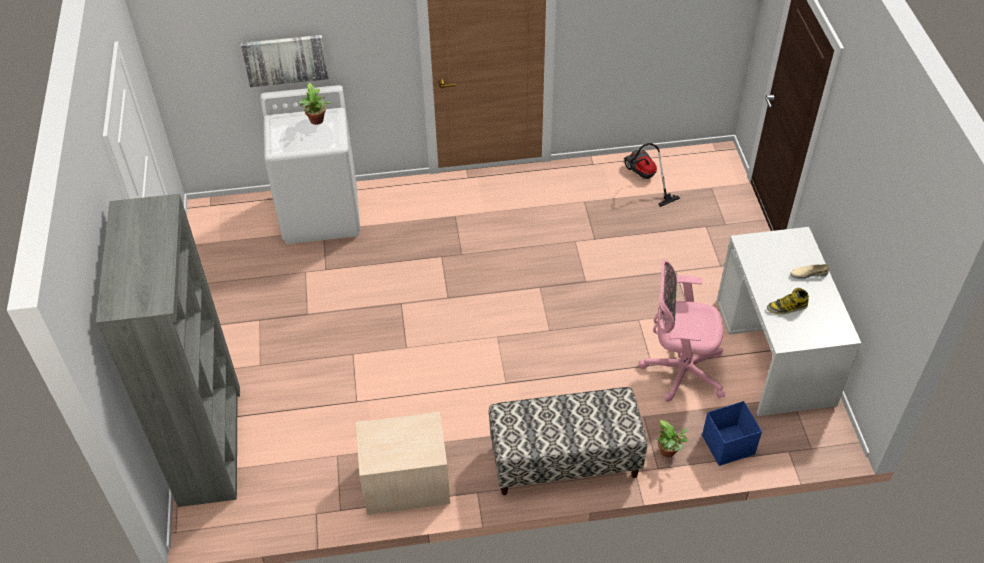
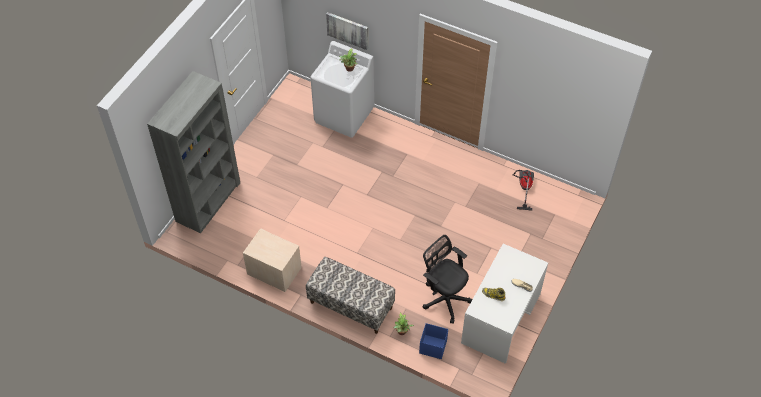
camera: 35 degrees right, 5 degrees up
(679, 370) = (444, 298): pink office chair -> black office chair

